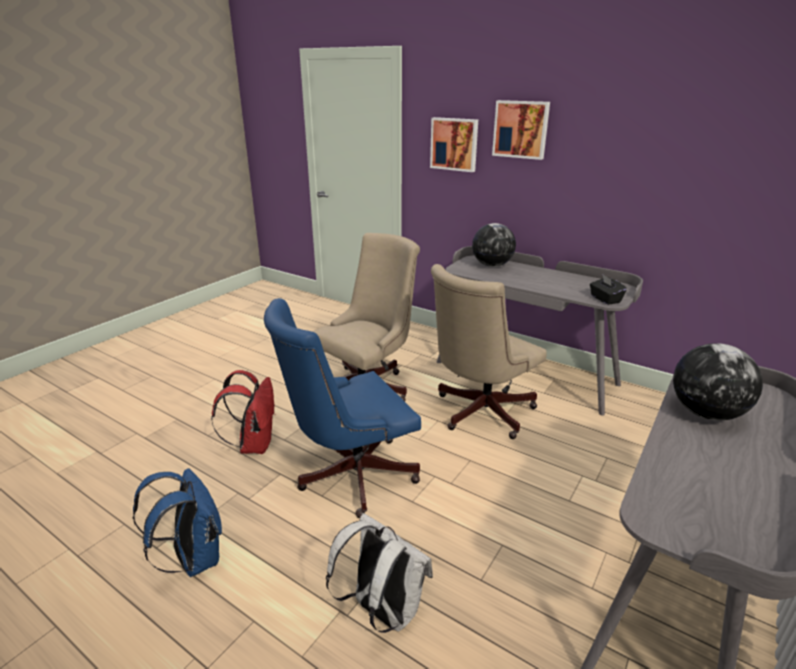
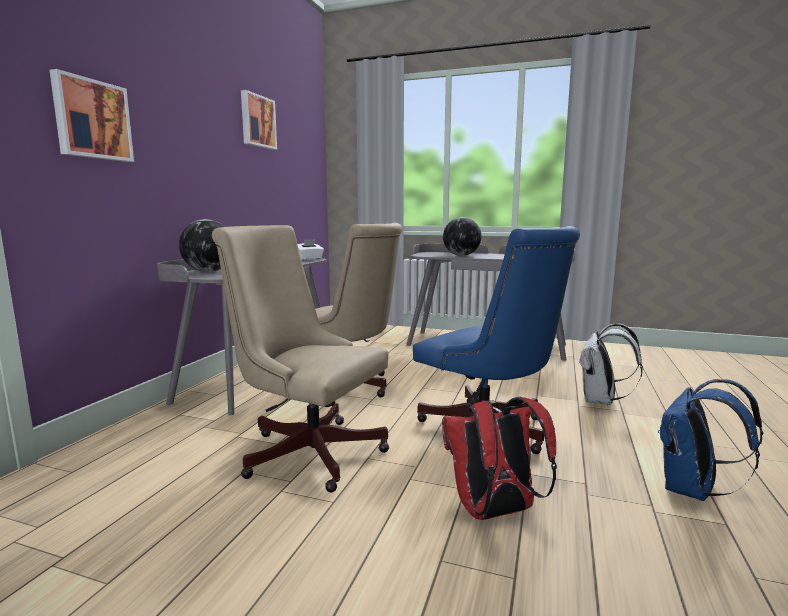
camera: 105 degrees left, 15 degrees down
(521, 129) = (169, 112): picture -> picture (257, 121)
(605, 299) = (309, 259): black tissue box -> white tissue box

